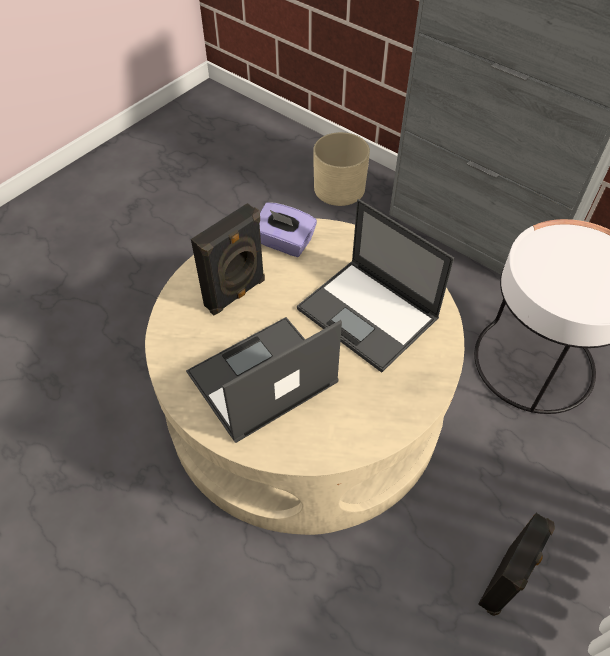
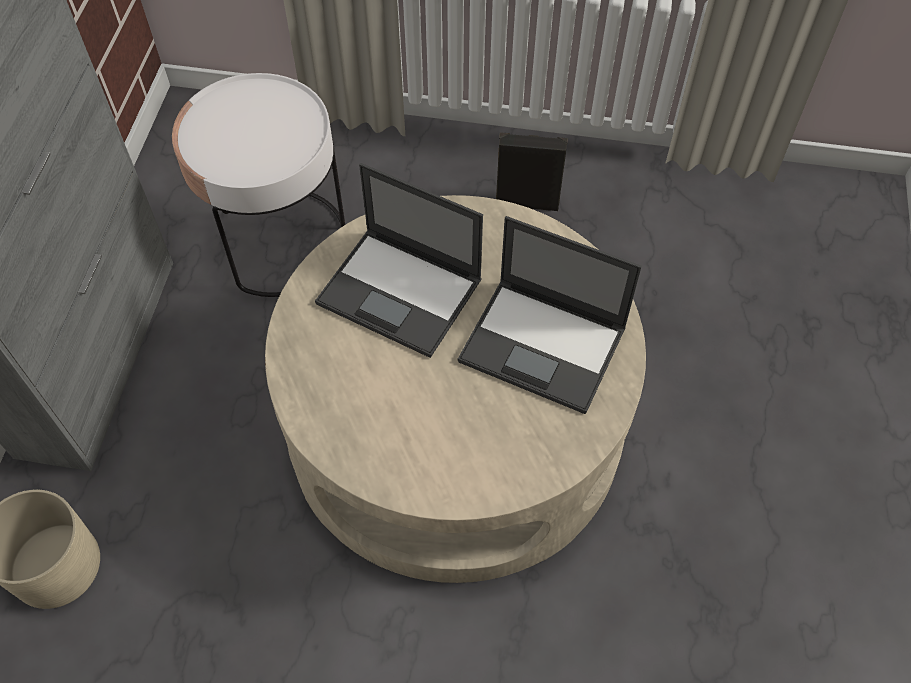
camera: 120 degrees left, 5 degrees up
(236, 294) = (453, 430): black speaker -> none
(284, 243) = (341, 424): purple tissue box -> none
(369, 314) = (401, 292): laptop -> laptop turned 105 degrees clockwise

